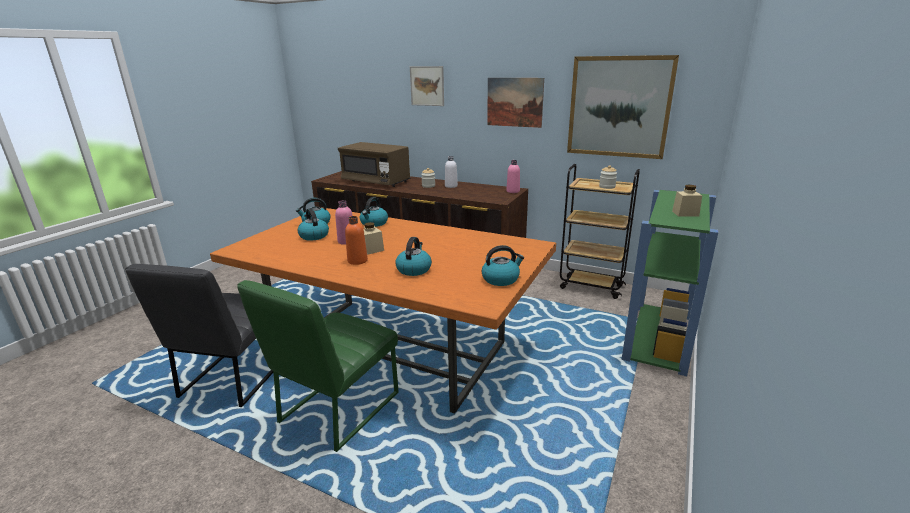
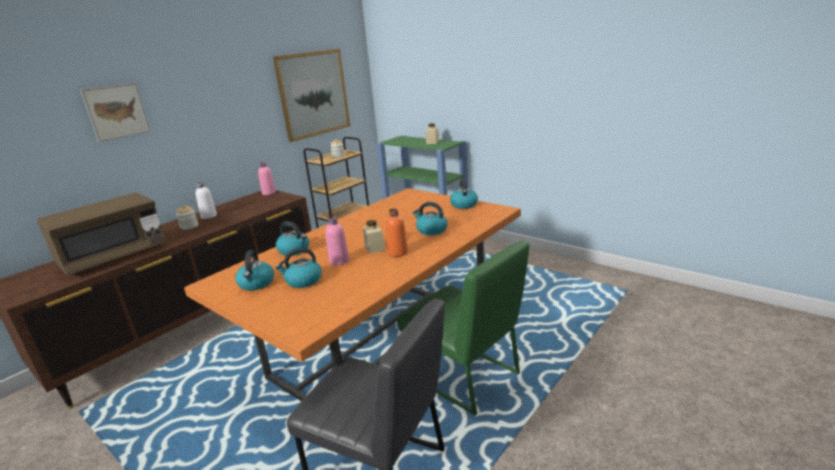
camera: 75 degrees left, 0 degrees up
(514, 102) = (231, 108): picture -> none

